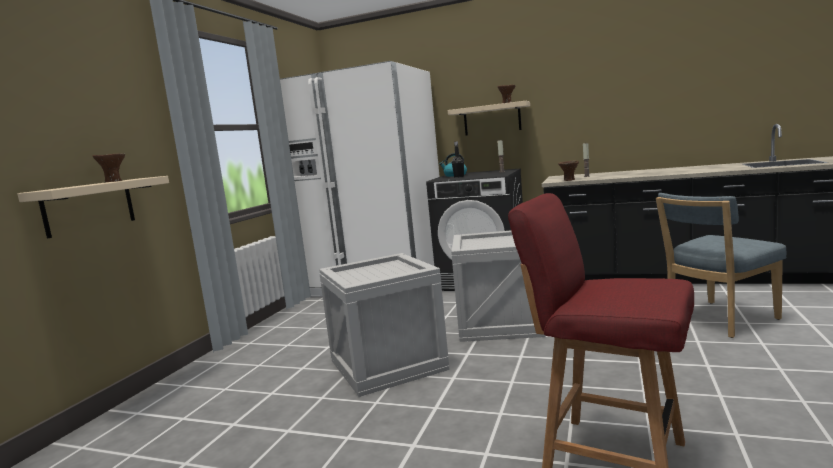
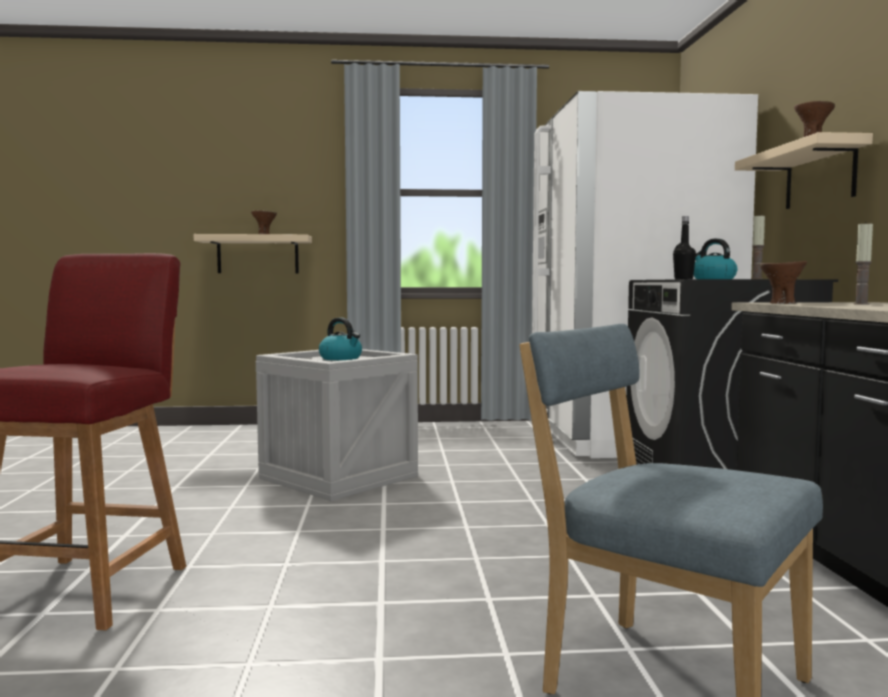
camera: 65 degrees right, 5 degrees down
(370, 272) = (341, 358): none -> kettle
(498, 324) = (502, 507): crate -> none

